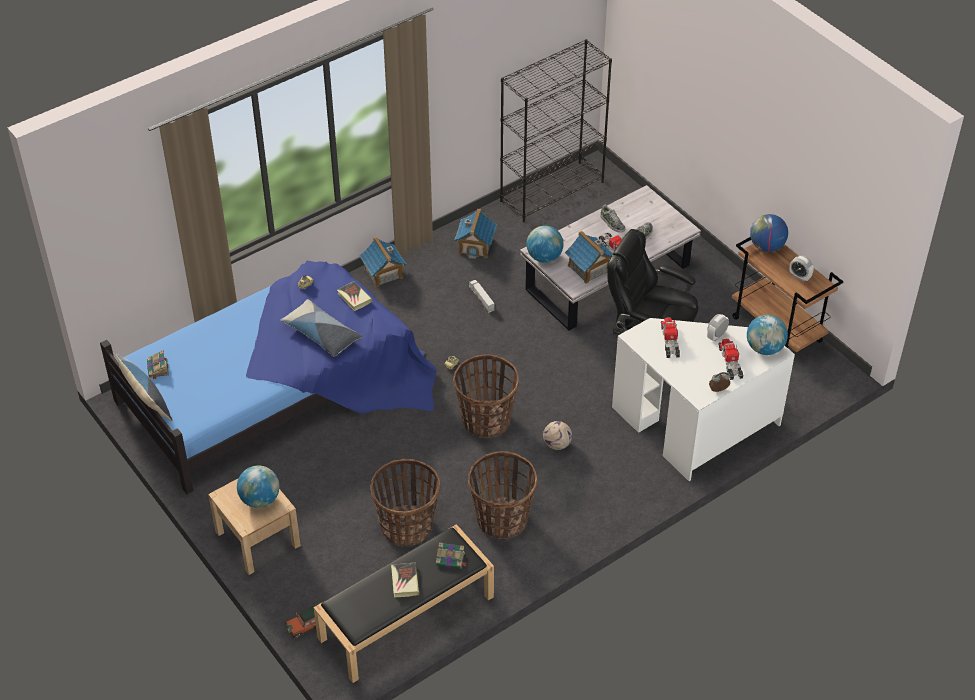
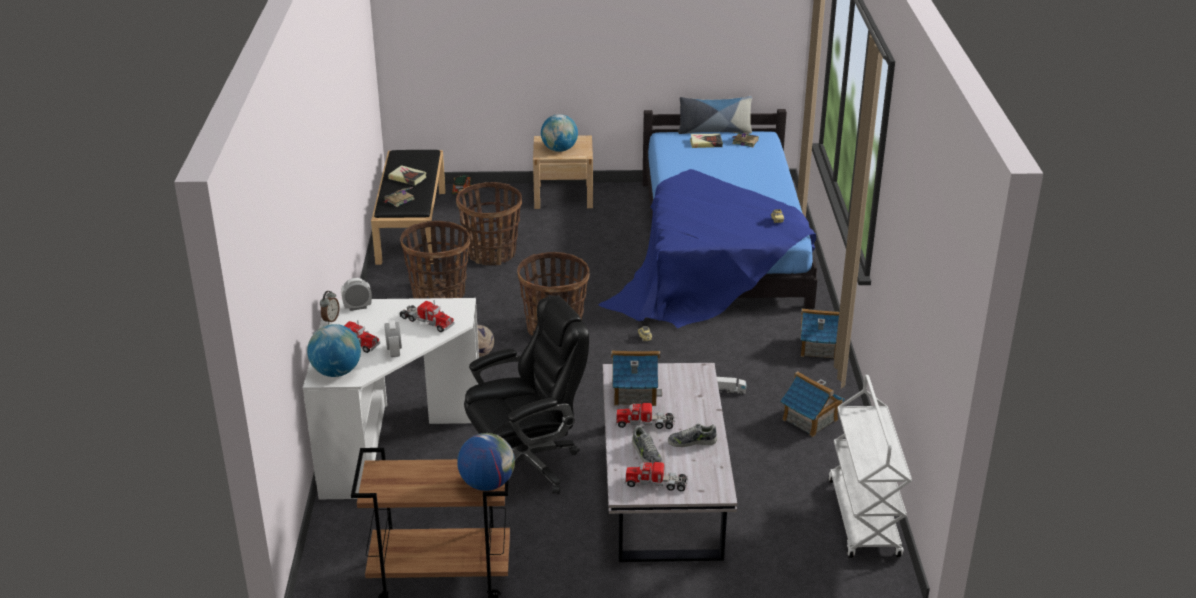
camera: 125 degrees right, 15 degrees down
(321, 334) = (701, 209): pillow -> none
(354, 298) = (731, 236): book -> book (705, 143)
(544, 257) = (684, 372): globe -> none
(552, 191) = (864, 519): black bookcase -> white cart
(663, 220) = (656, 483): none -> toy truck
(799, 276) = (410, 482): alarm clock -> alarm clock (357, 307)

